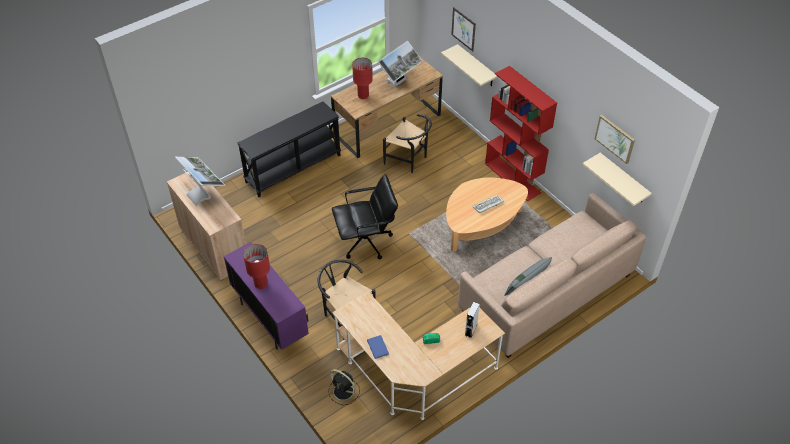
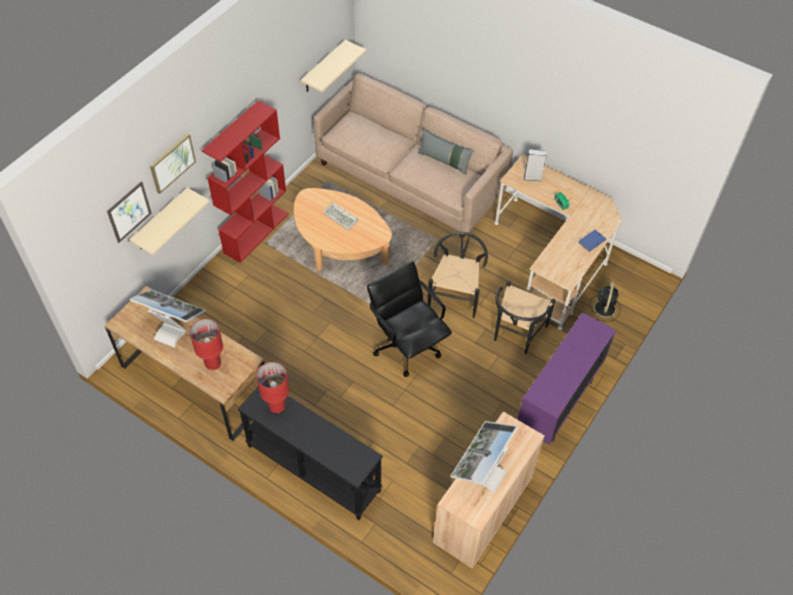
camera: 110 degrees left, 5 degrees up
(261, 284) = (575, 363): red table lamp -> red table lamp (277, 406)
(409, 160) = (257, 340): black chair -> black chair (456, 294)
(615, 138) = (307, 46): picture -> picture (172, 163)

